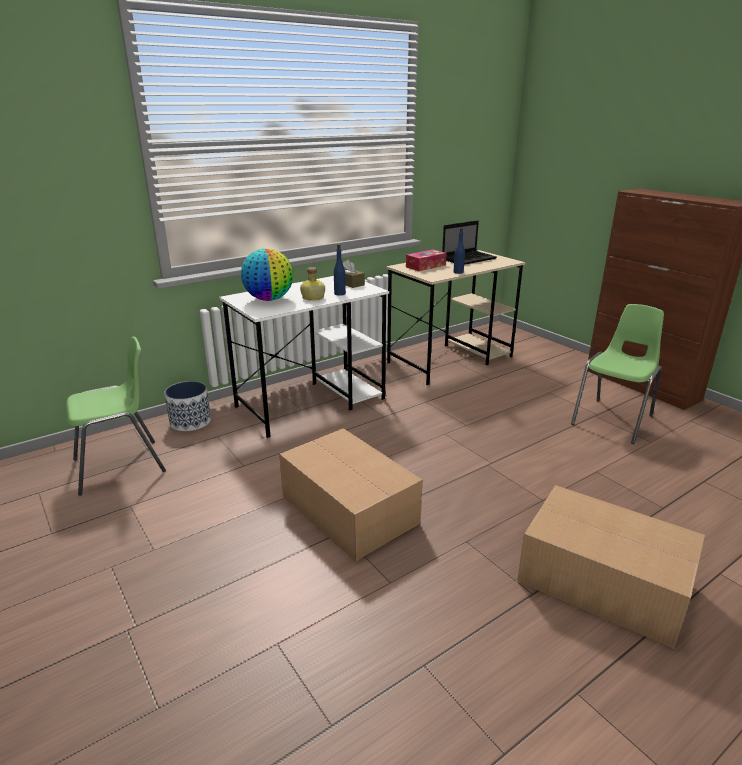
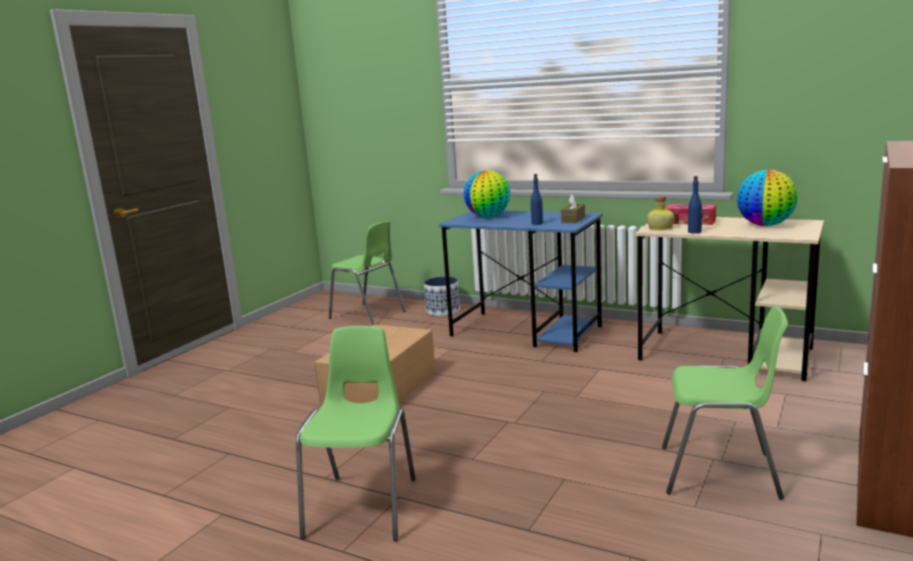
camera: 65 degrees right, 10 degrees down
(312, 298) = (512, 222): bottle -> bottle (659, 228)
(312, 402) = (526, 331): white desk -> blue desk
(469, 259) = (765, 225): laptop -> globe
(601, 580) = (364, 506): cardboard box -> green chair

